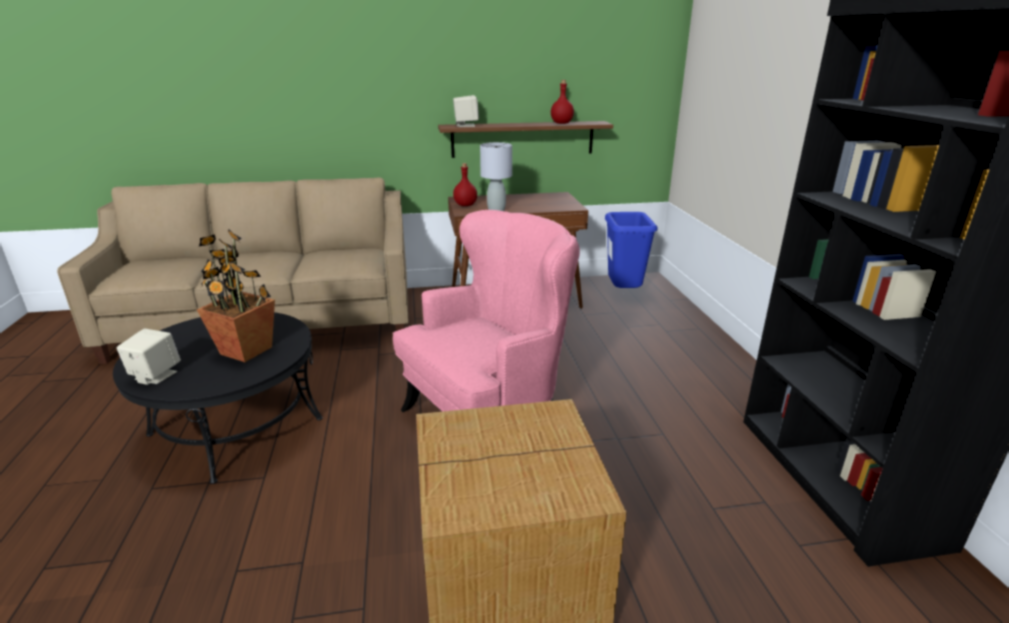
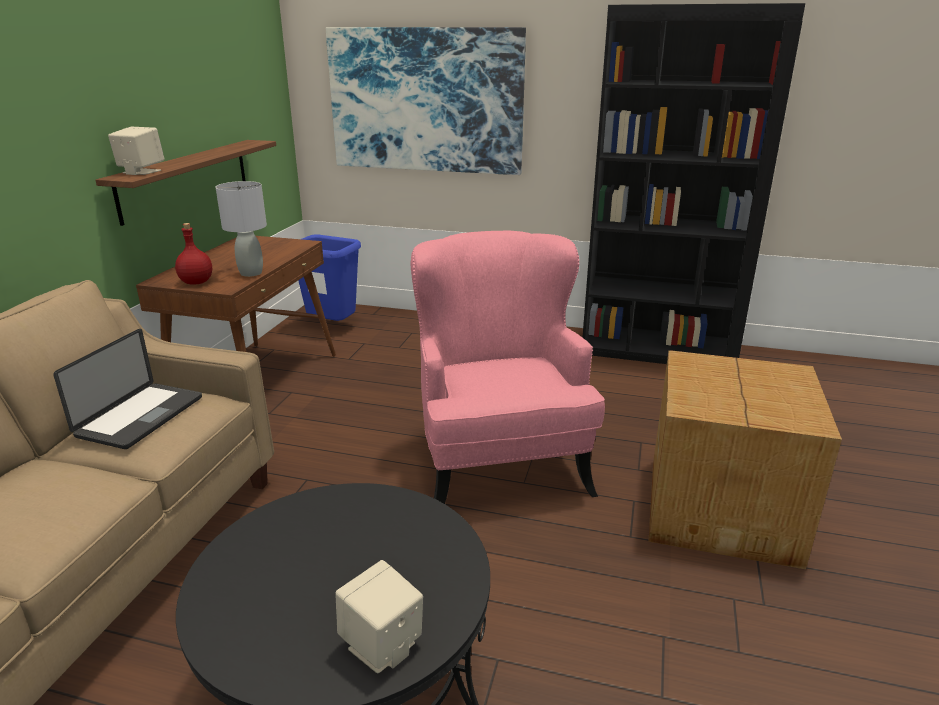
camera: 65 degrees left, 0 degrees up
(246, 351) = (373, 544): potted plant -> none
(338, 255) = (141, 417): none -> laptop
(562, 123) = (228, 149): red bottle -> none
(749, 106) = (425, 101): none -> picture

